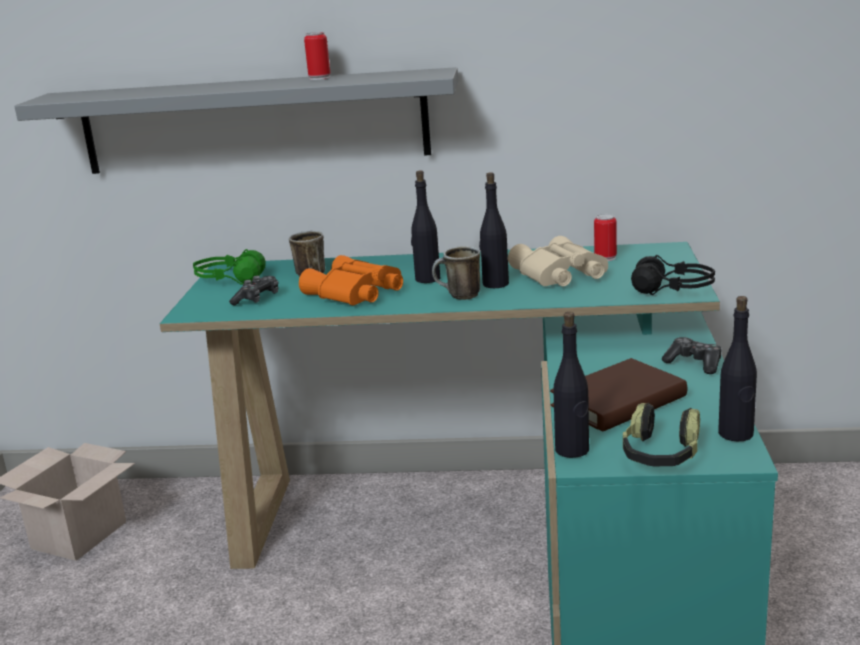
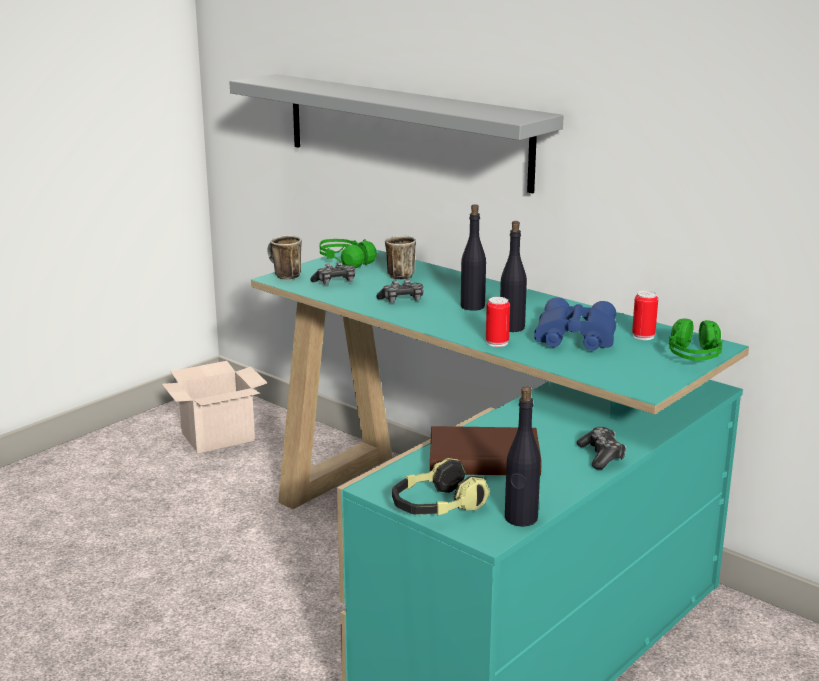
camera: 35 degrees right, 0 degrees up
(319, 78) = (445, 101): can -> can (497, 342)
(354, 293) = (402, 300): orange binoculars -> game controller
(458, 296) = (465, 328): mug -> mug (283, 276)
(558, 275) = (573, 337): beige binoculars -> blue binoculars
(572, 450) = (386, 476): black bottle -> none
(669, 259) = (694, 356): none -> green headphones
(673, 290) = (636, 382): black headphones -> none

